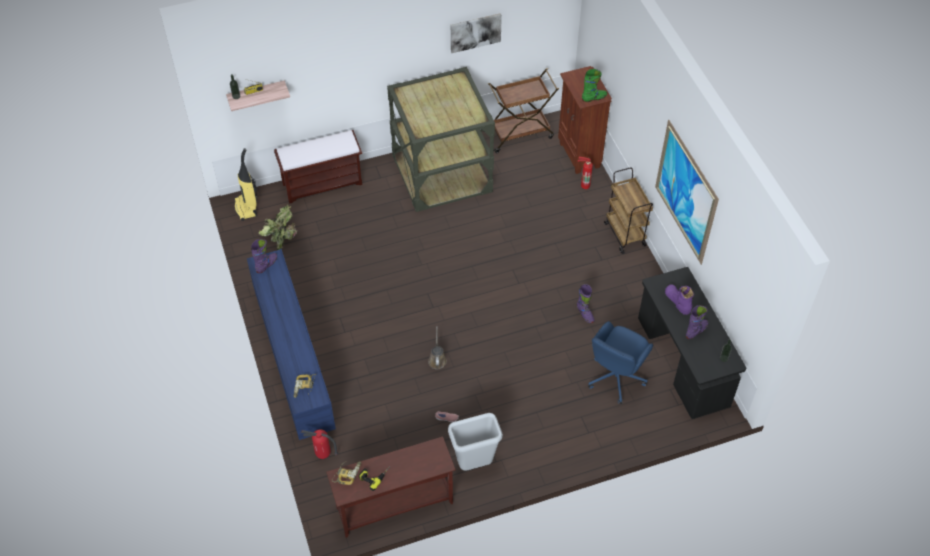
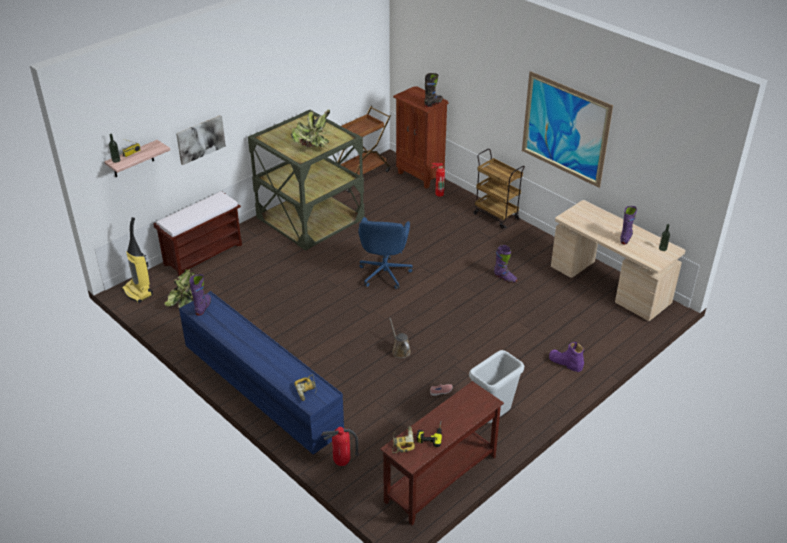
camera: 25 degrees left, 15 degrees down
(439, 122) = (313, 149): none -> potted plant
(475, 32) = (313, 71): picture -> picture (200, 139)
(594, 98) = (433, 103): green boot -> black boot
(615, 378) = (565, 314): blue office chair -> blue office chair (384, 274)
(677, 301) = (595, 223): purple boot -> purple boot (565, 363)
(682, 362) = (609, 286): black desk -> beige desk

